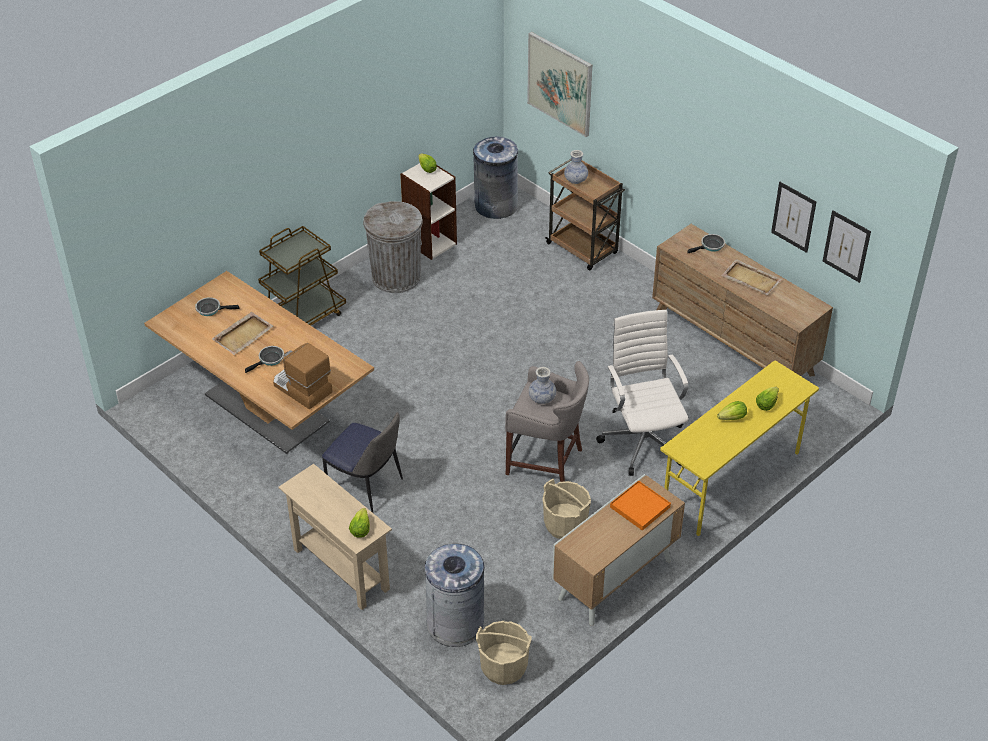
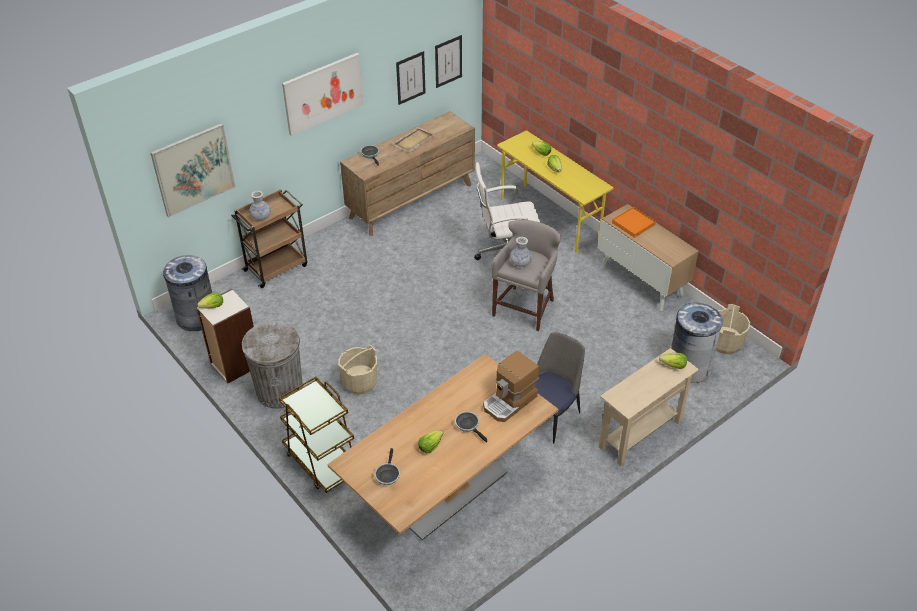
camera: 85 degrees left, 0 degrees up
(243, 334) = (430, 446): beige tray -> lettuce
(565, 524) = (590, 302): beige bucket -> beige bucket (360, 382)
(692, 133) = (323, 93): none -> picture

